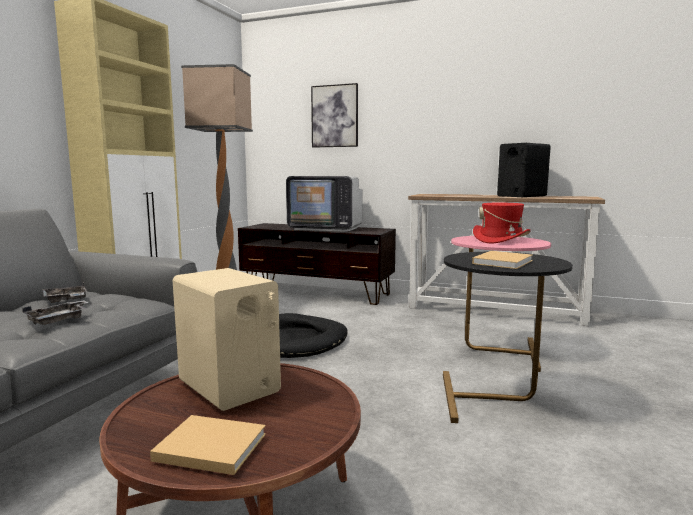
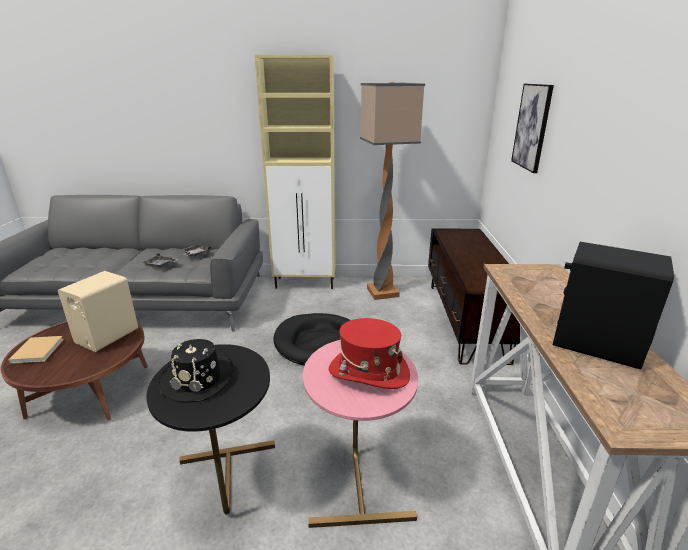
camera: 70 degrees right, 15 degrees up
(325, 228) = (475, 260): television -> none
(503, 262) = (198, 379): beige book -> black hat

